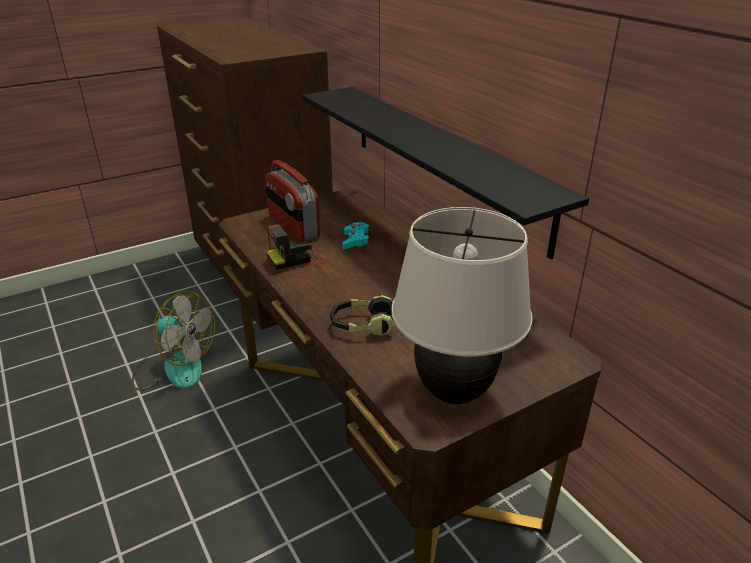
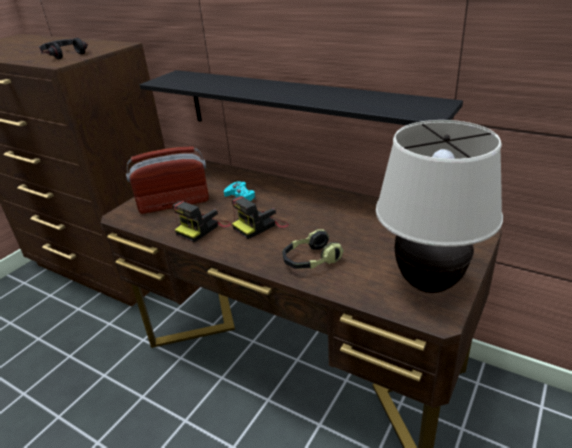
camera: 25 degrees left, 0 degrees up
(174, 367) = (77, 376): fan -> none
(248, 50) = (65, 54): none -> headphones
(293, 226) = (174, 203): radio -> radio turned 135 degrees clockwise
(349, 275) = (260, 226): none -> camera

